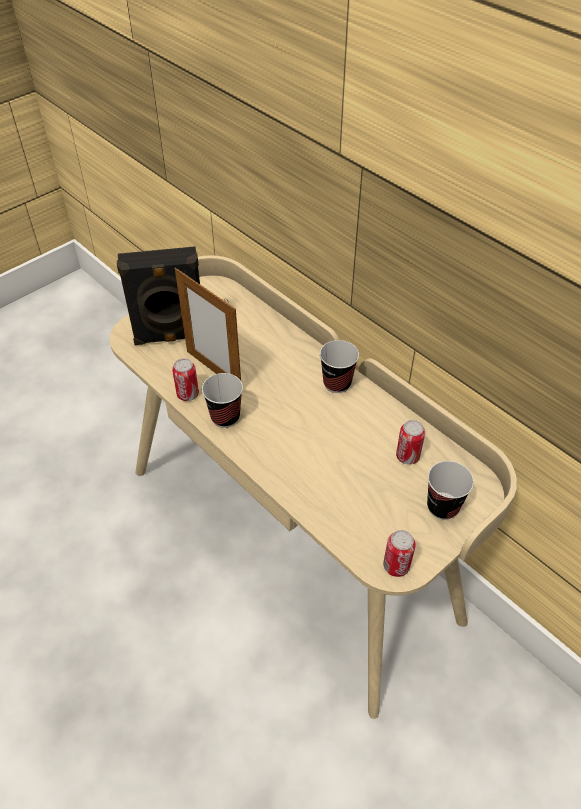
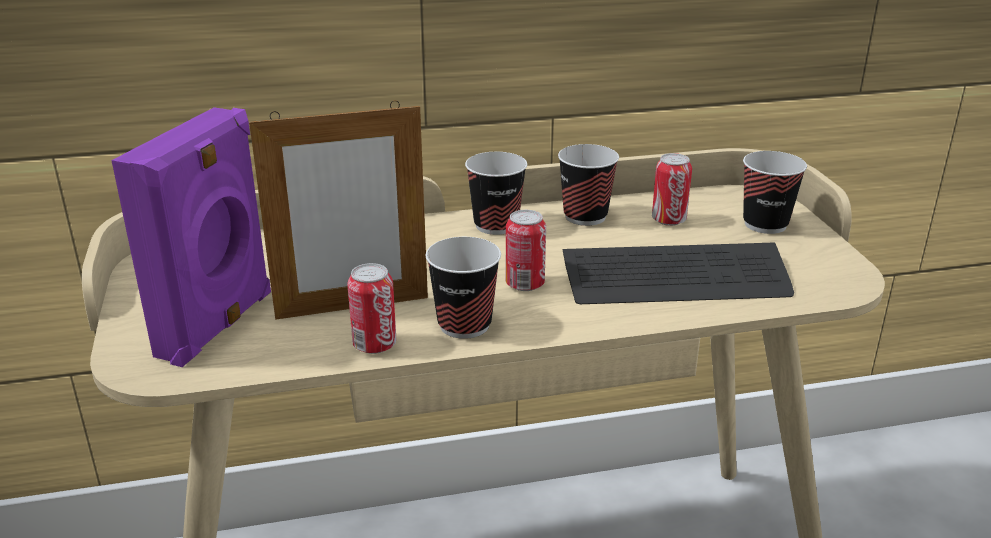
camera: 60 degrees left, 20 degrees down
(170, 337) = (219, 325): black speaker -> purple speaker
(334, 483) = (675, 278): none -> keyboard
(380, 416) = (585, 216): none -> cup
(396, 566) = (842, 278): can -> can (525, 284)

